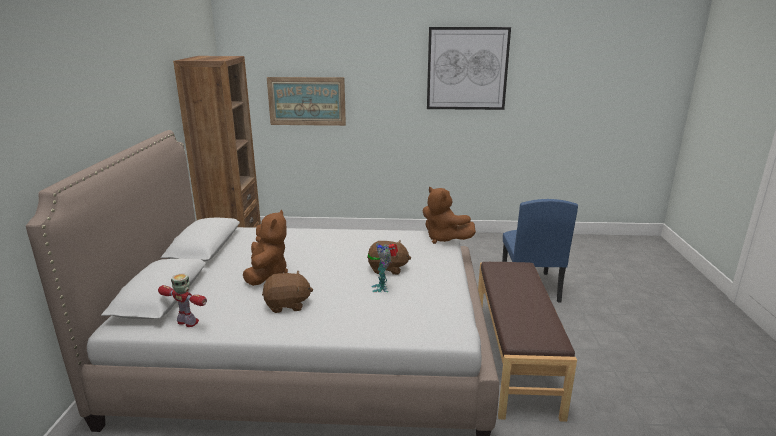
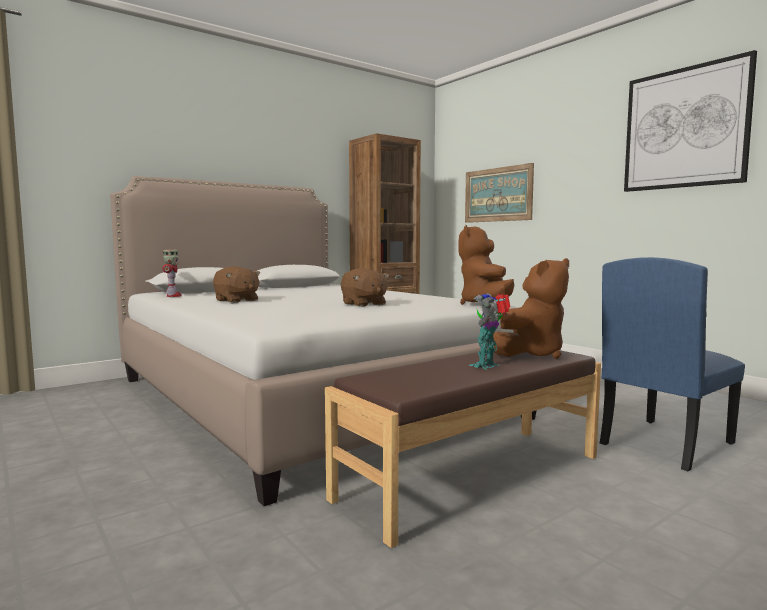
camera: 50 degrees right, 15 degrees down
(267, 274) = (279, 294): brown plush toy -> brown plush toy (531, 354)
(382, 287) = (317, 305): toy robot -> toy robot (487, 366)

